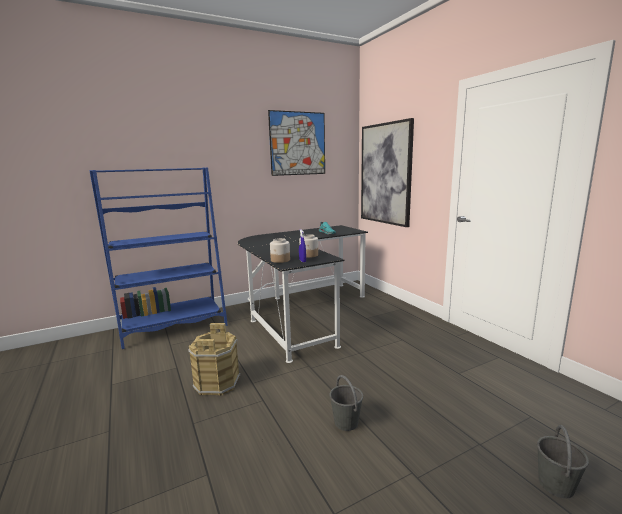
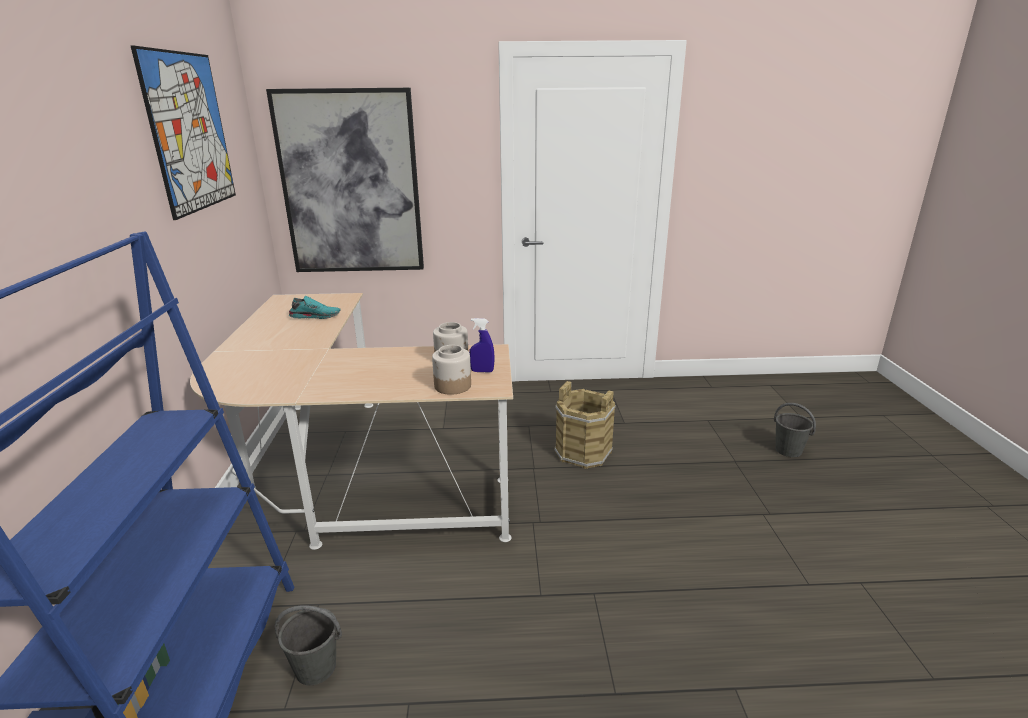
camera: 65 degrees left, 10 degrees up
(216, 383) = (512, 642): brown bucket -> brown bucket (583, 452)
(301, 312) = (351, 479): black desk -> beige desk
(346, 423) = (676, 530): grey bucket -> grey bucket (316, 668)

